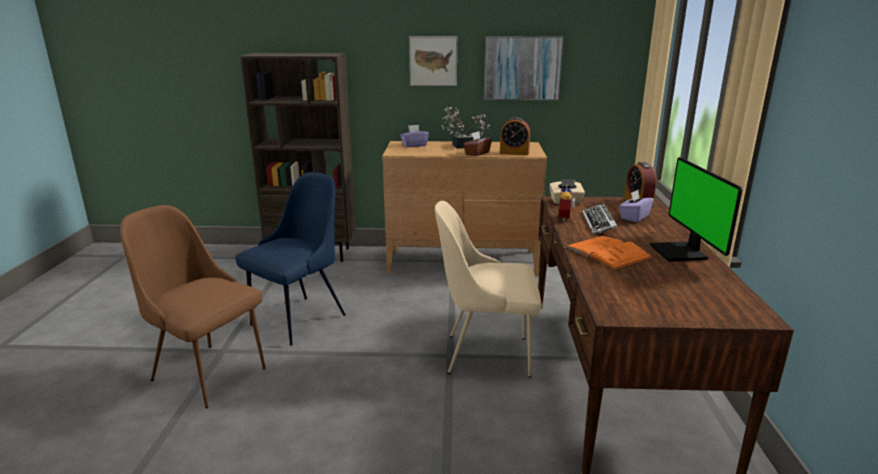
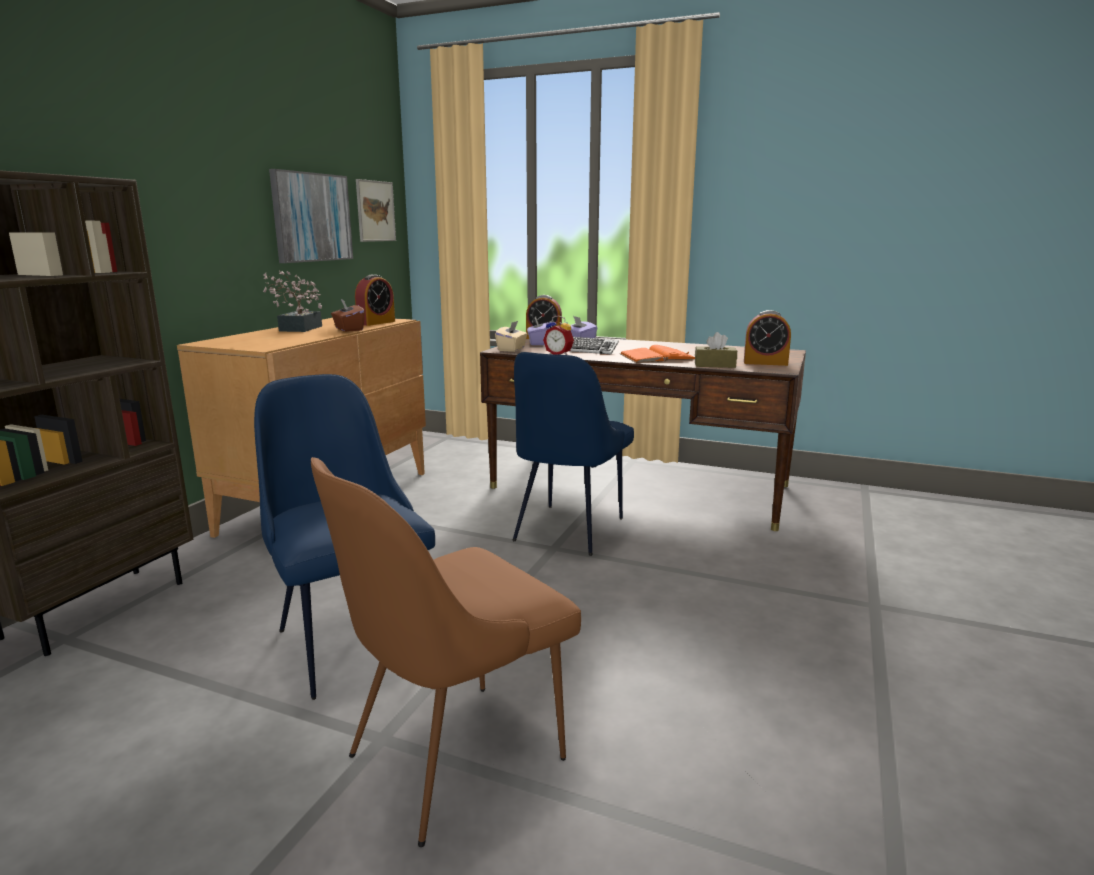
camera: 70 degrees left, 5 degrees down
(414, 145) = (240, 340): purple tissue box -> purple tissue box (538, 343)
(433, 61) = (212, 204): picture -> picture (375, 211)
(487, 356) = (569, 530): beige chair -> blue chair
(596, 280) = (715, 365): none -> brown tissue box
(647, 305) = (765, 363): none -> alarm clock
(681, 252) = (669, 346): monitor -> none

